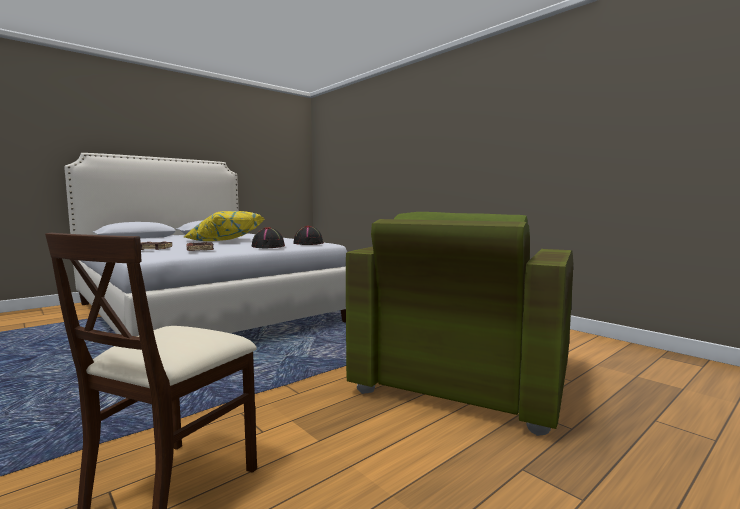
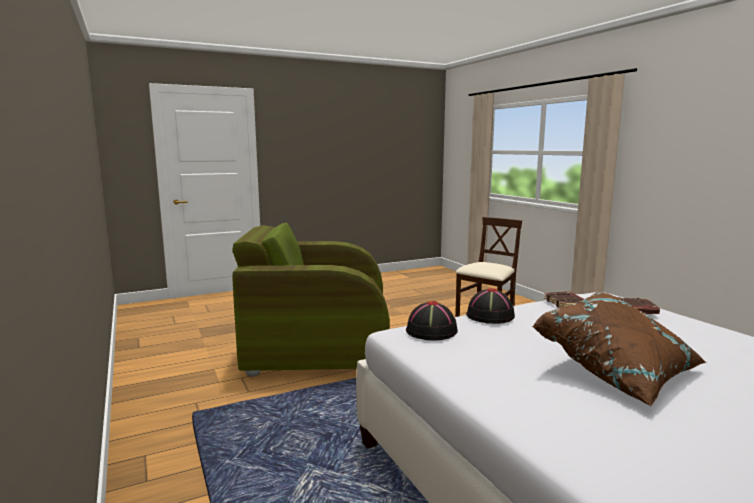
camera: 165 degrees left, 5 degrees up
(225, 241) = (617, 371): yellow pillow -> brown pillow
(464, 378) = (317, 348): green armchair -> green armchair turned 135 degrees counterclockwise

